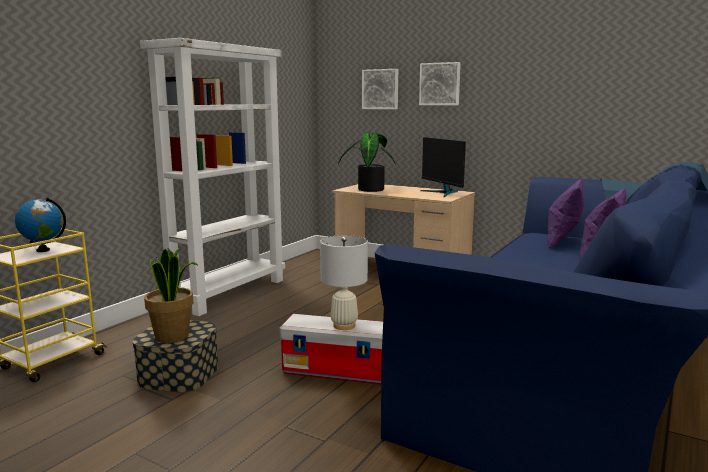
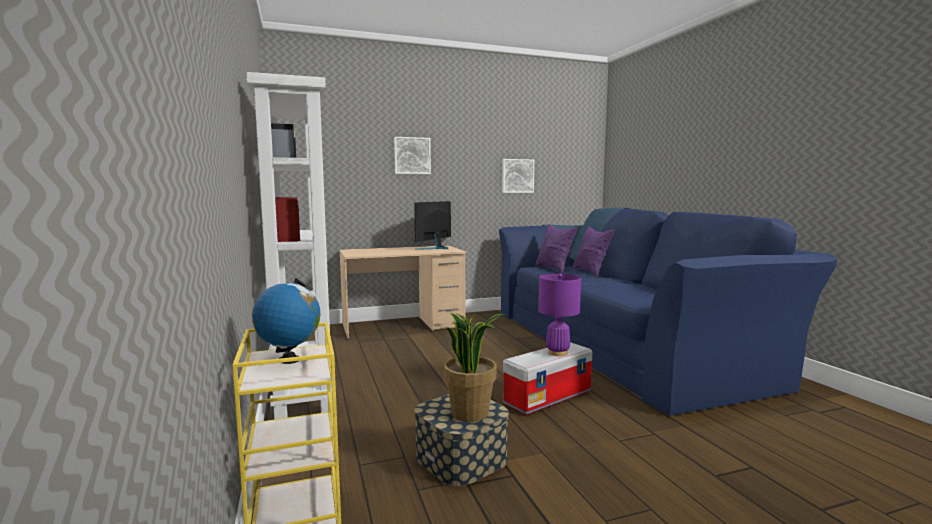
camera: 50 degrees left, 5 degrees down
(344, 326) = (557, 353): white table lamp -> purple table lamp
(368, 189) = (372, 252): potted plant -> none
(380, 89) = (352, 158): picture -> picture (517, 176)
(442, 193) = (435, 248): monitor -> monitor turned 105 degrees clockwise

